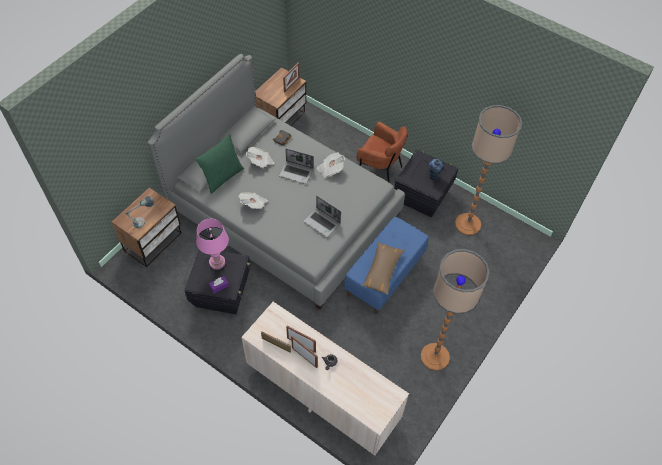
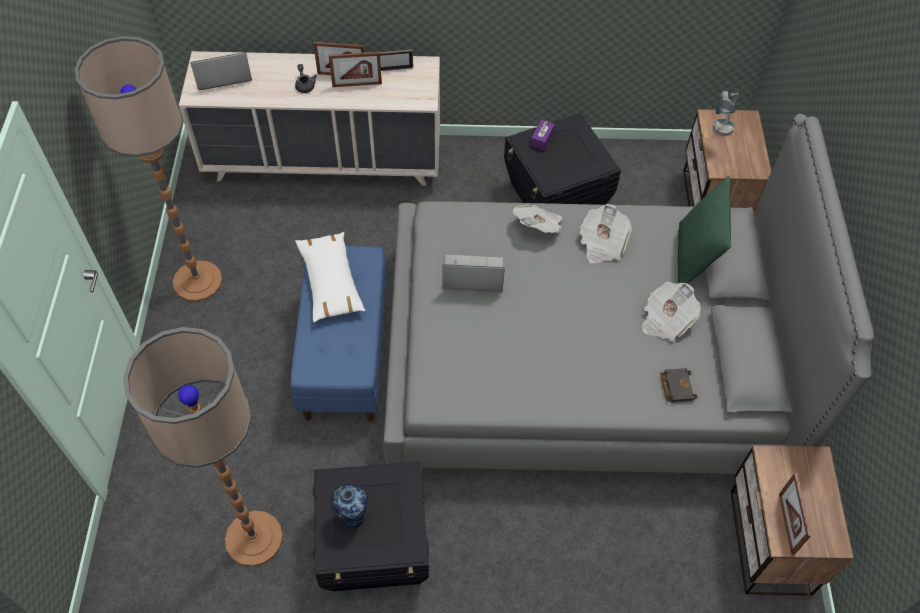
camera: 145 degrees right, 0 degrees up
(217, 262) = (575, 163): pink table lamp -> none
(296, 172) = (590, 337): laptop -> laptop (222, 75)
(330, 169) = (541, 379): newspaper -> newspaper (538, 227)
(379, 170) = (493, 549): brown armchair -> none
(382, 271) = (330, 282): brown pillow -> white pillow

